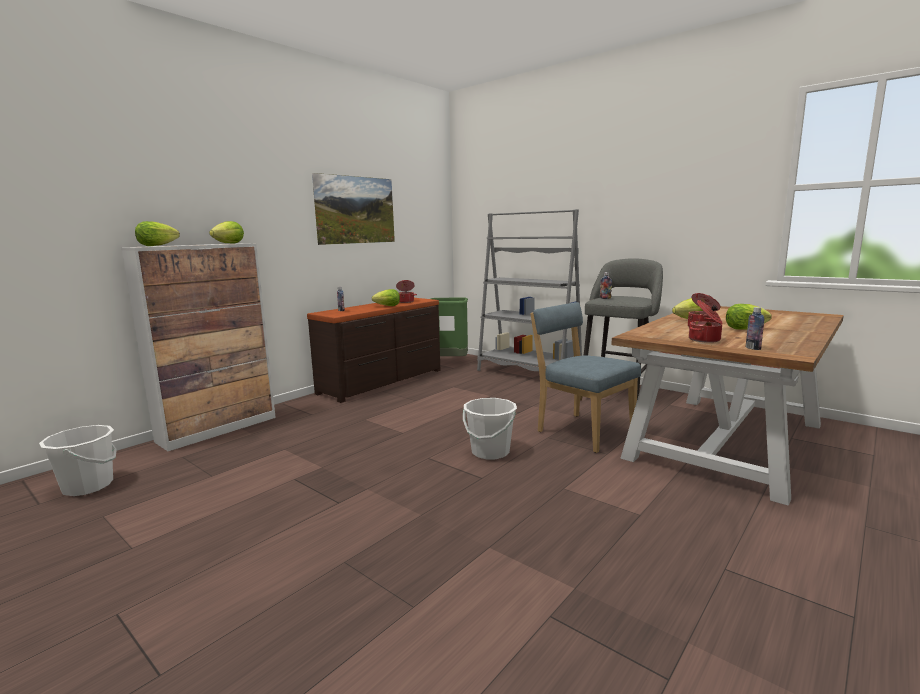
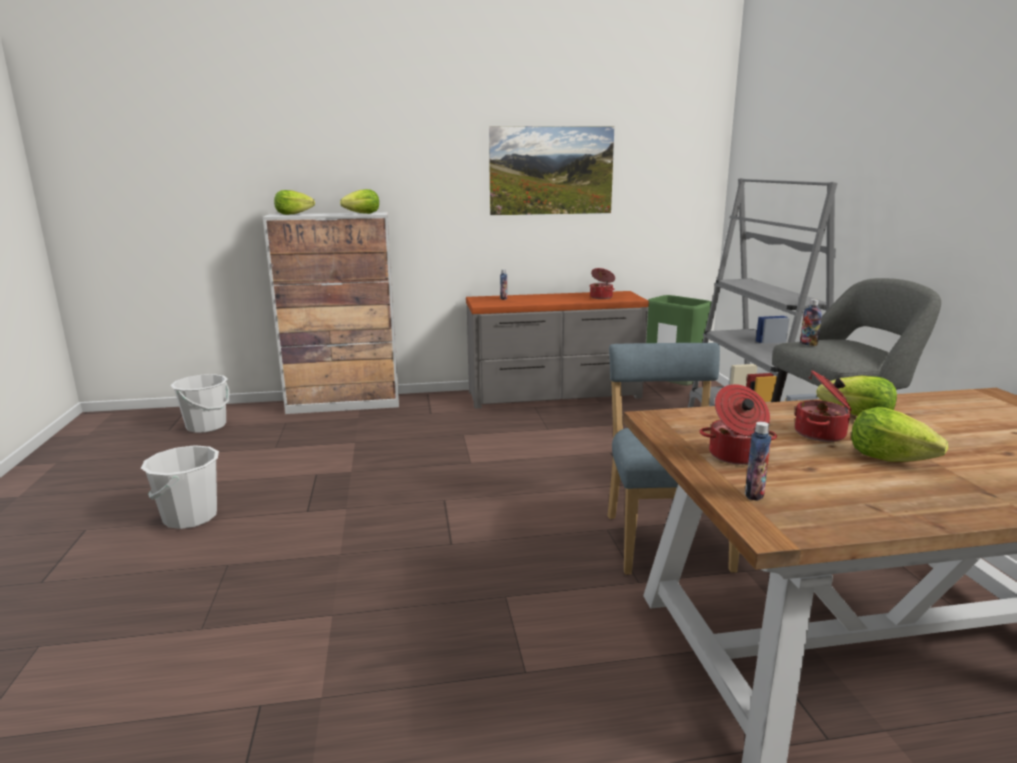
camera: 40 degrees right, 5 degrees up
(383, 382) = (554, 395): brown dresser -> grey dresser
(388, 306) = (564, 300): lettuce -> none
(490, 452) = (511, 519): white bucket -> white bucket (190, 517)

